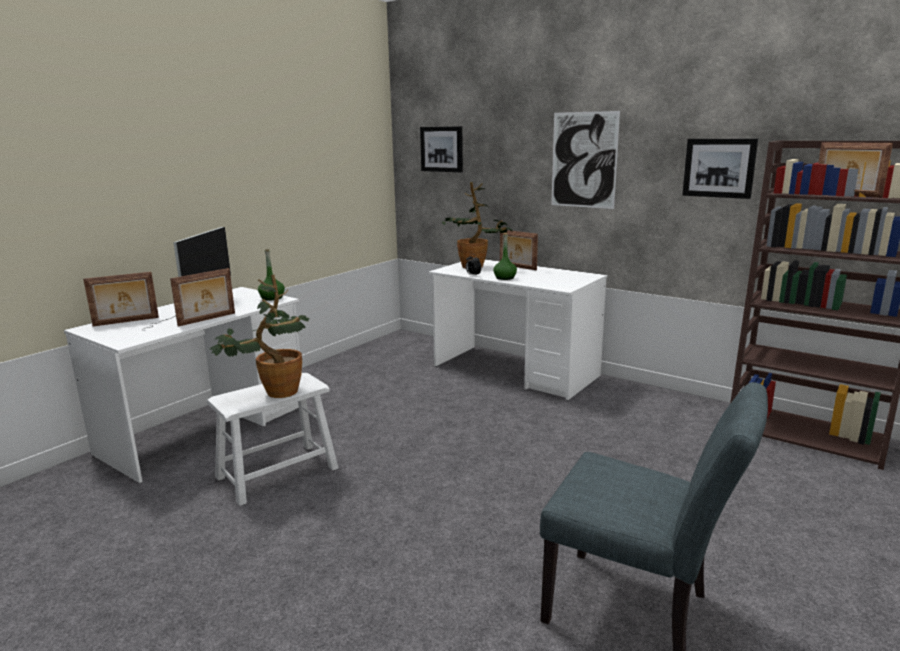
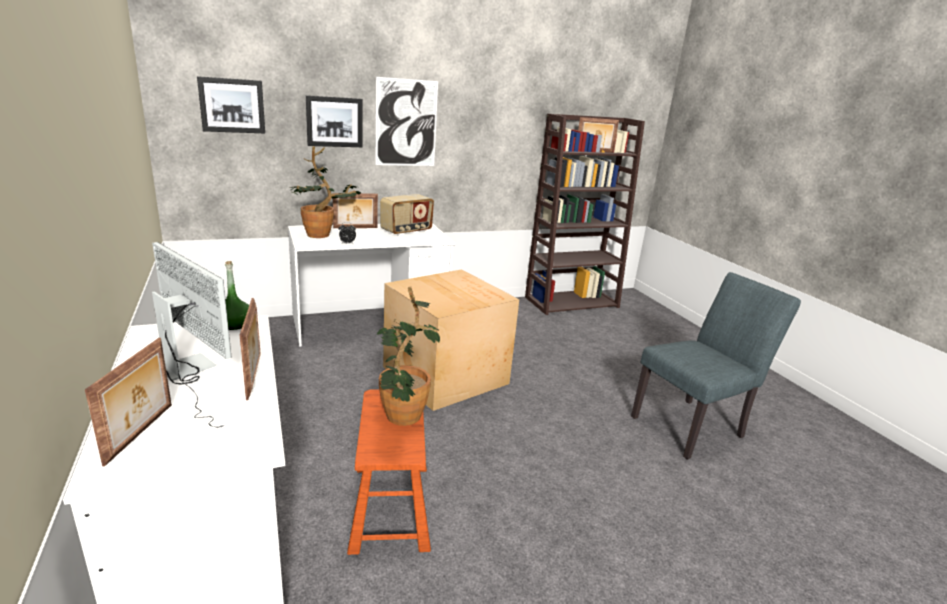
camera: 60 degrees left, 5 degrees up
(277, 472) = (391, 506): white stool -> brown stool
(489, 427) = (446, 374): none -> cardboard box
(505, 278) = (378, 240): green bottle -> none
(554, 276) = (406, 231): none -> radio
(719, 168) = (511, 131): picture -> picture (334, 122)

